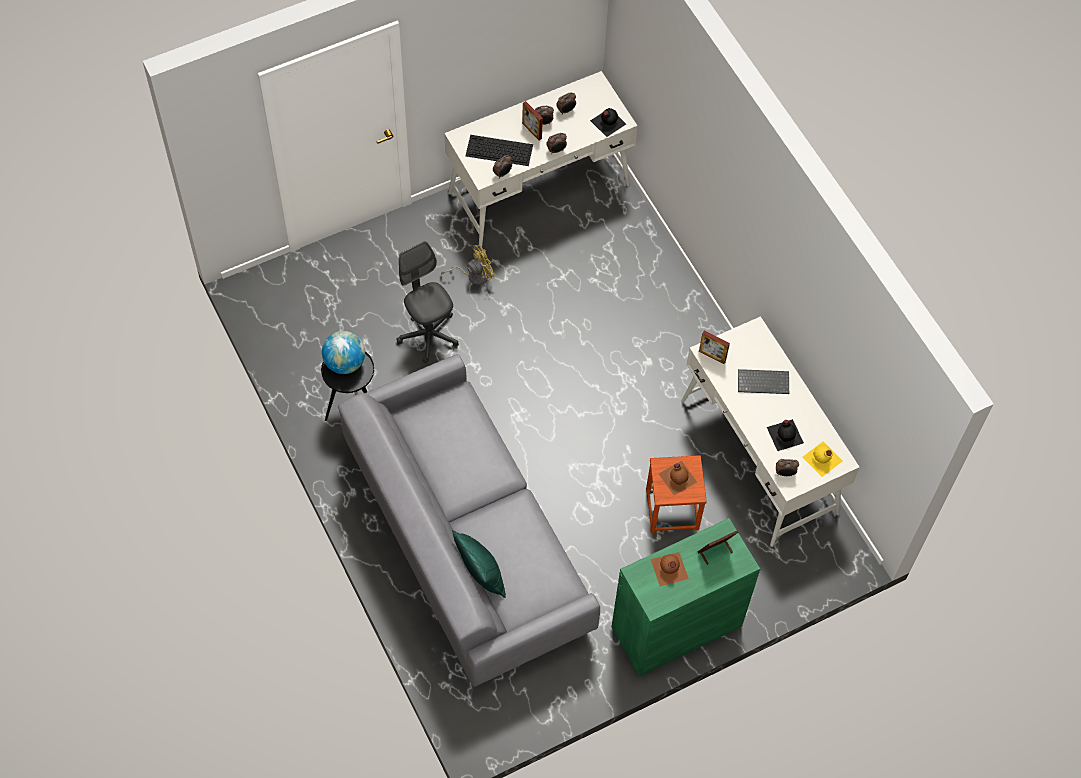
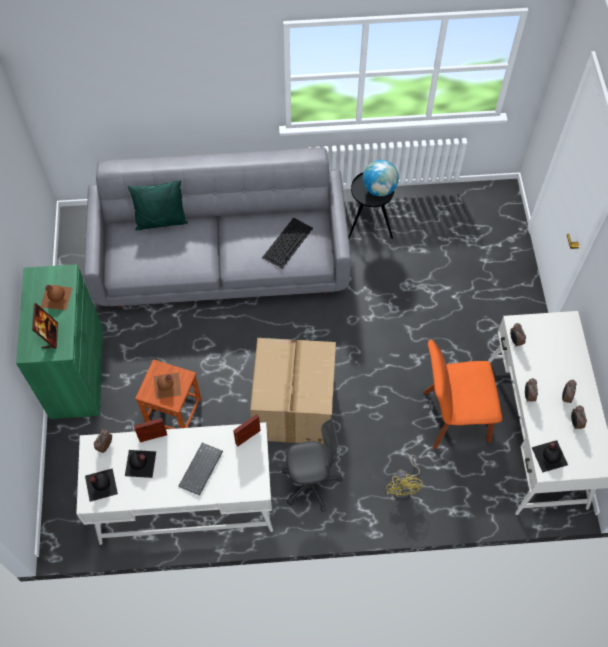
camera: 115 degrees right, 0 degrees up
(428, 335) = (412, 294): grey office chair -> grey office chair (310, 484)
(473, 275) = (458, 346): yellow fan -> yellow fan (404, 485)
(498, 150) = (543, 347): keyboard -> keyboard (288, 242)
(532, 131) = (558, 383): picture frame -> picture frame (153, 437)
(556, 259) = (452, 417): none -> orange chair
(612, 400) = (293, 406): none -> cardboard box
(822, 459) = (100, 484): yellow bottle -> black bottle

